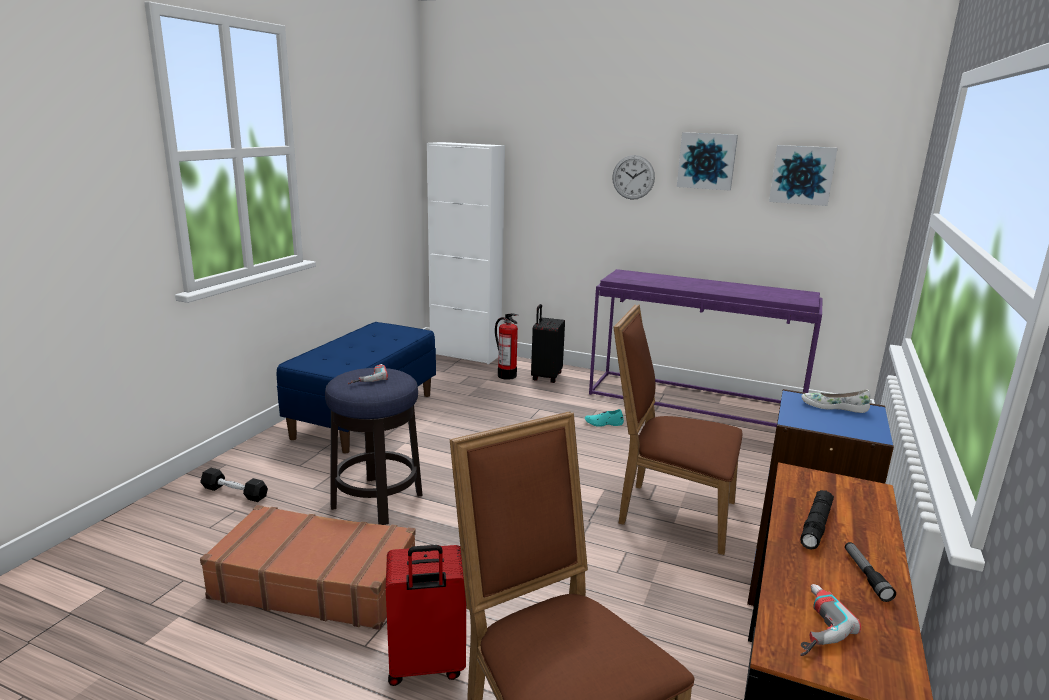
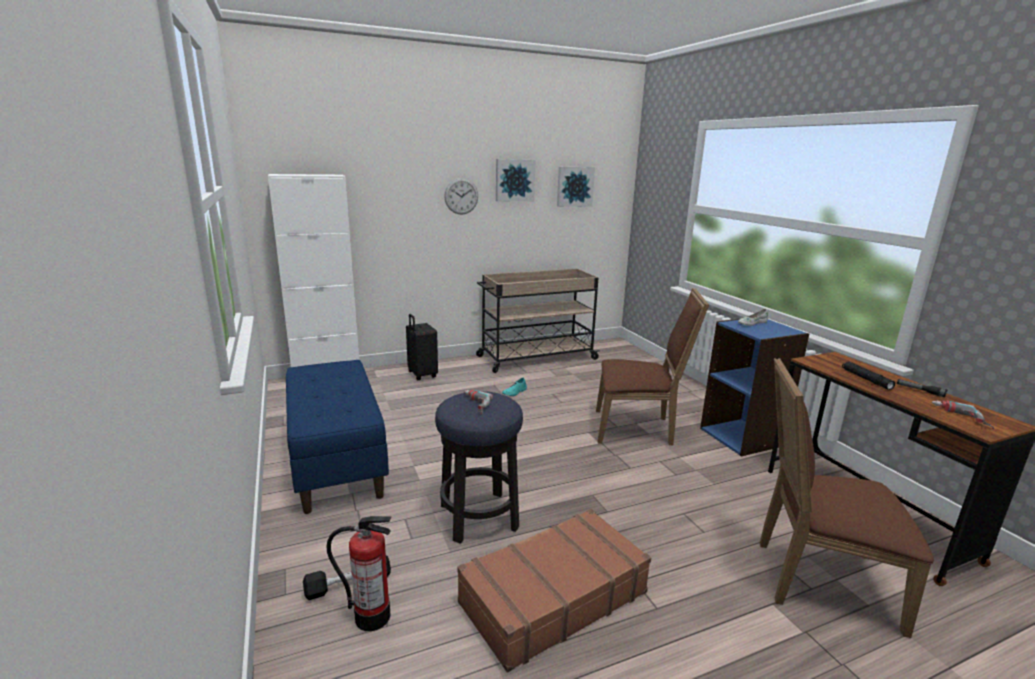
camera: 45 degrees left, 0 degrees up
(426, 666) = (703, 590): red suitcase -> none
(507, 375) = (392, 384): fire extinguisher -> fire extinguisher (372, 616)
(670, 512) = (638, 428): brown chair -> brown chair turned 150 degrees counterclockwise
(696, 400) = (535, 358): purple console table -> beige cart

